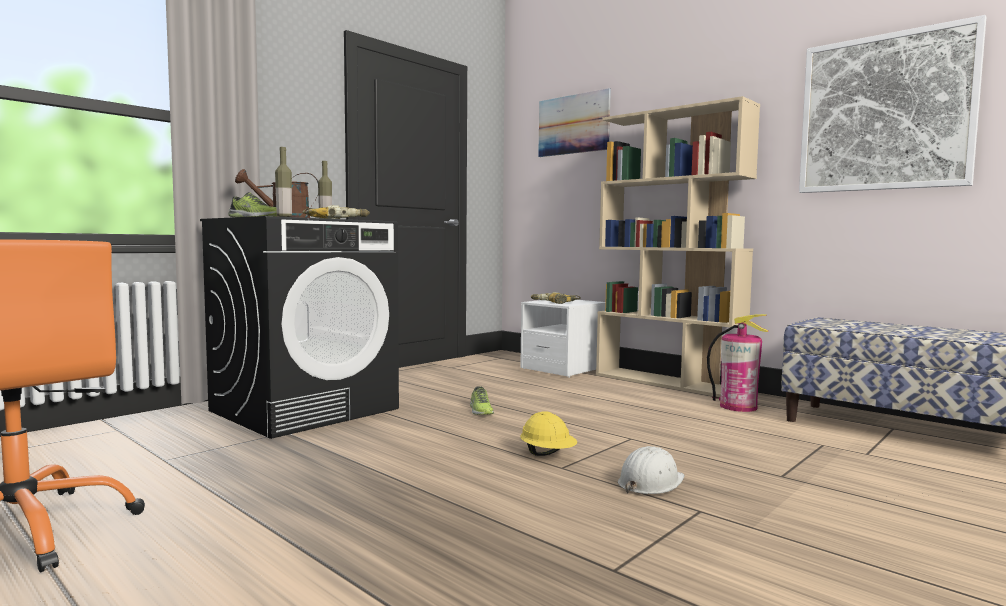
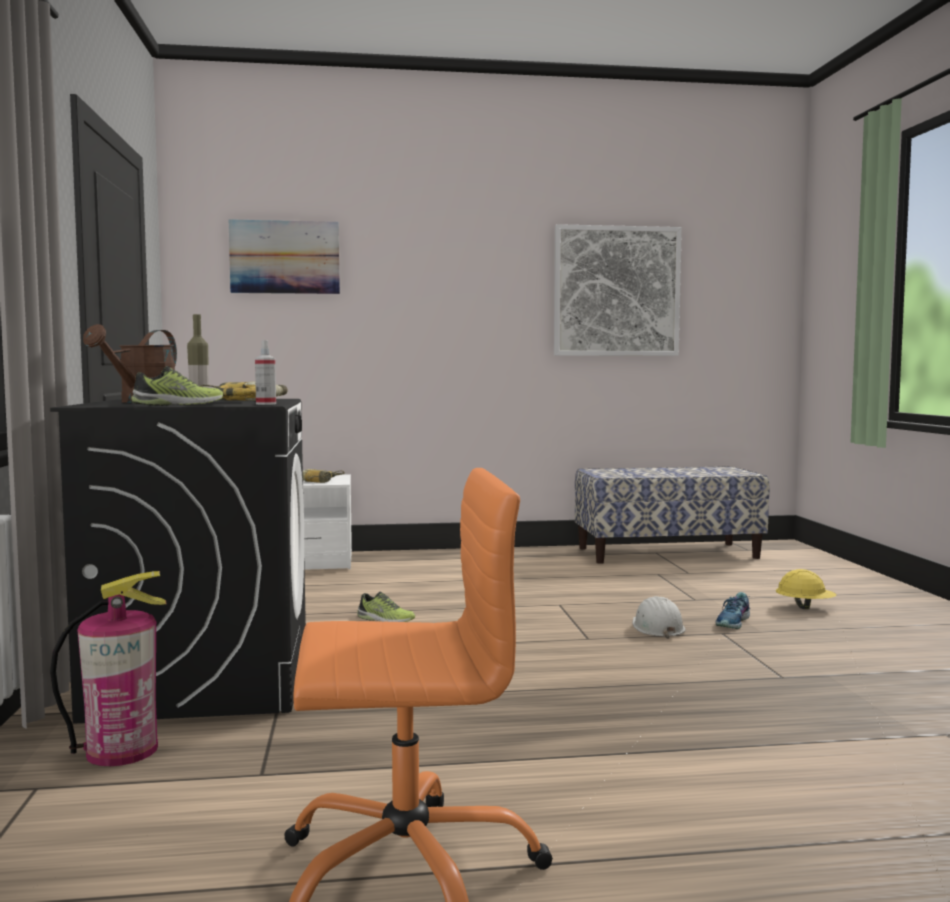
camera: 50 degrees left, 0 degrees up
(284, 216) = (266, 404): bottle -> spray bottle
(548, 455) = (552, 634): yellow hard hat -> yellow hard hat (805, 607)
(668, 382) = (443, 554): beige bookcase -> none
(738, 406) = (545, 561): fire extinguisher -> fire extinguisher (122, 751)
(750, 508) = (734, 622): none -> shoe

